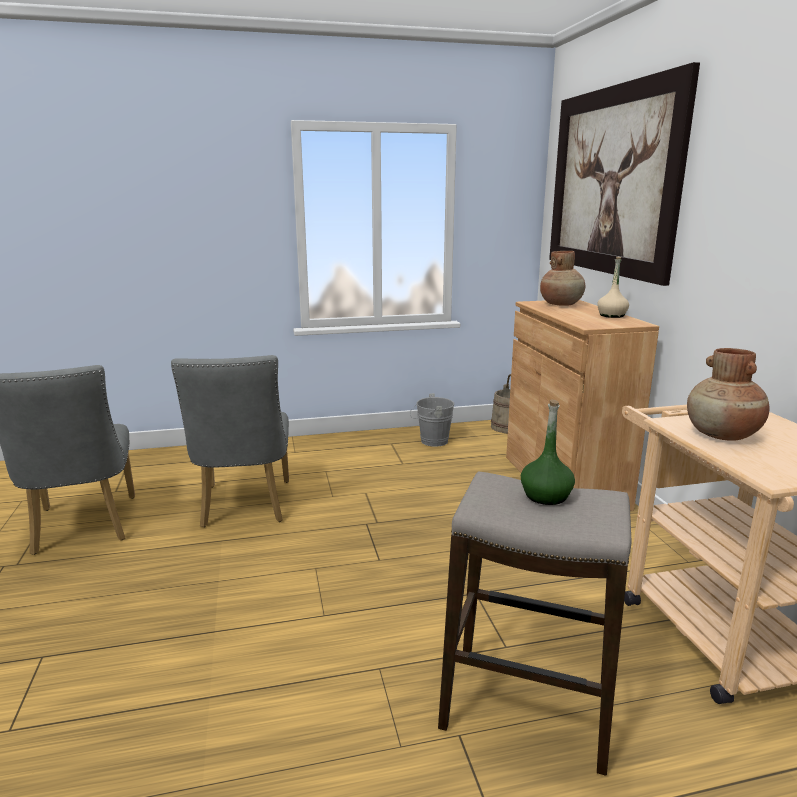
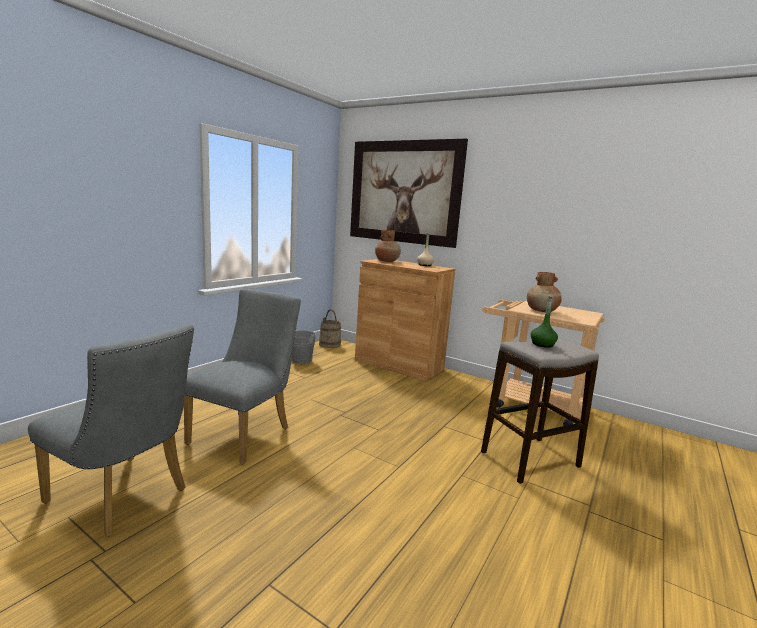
camera: 45 degrees left, 5 degrees down
(244, 507) = (245, 433): grey chair -> grey chair turned 105 degrees counterclockwise

